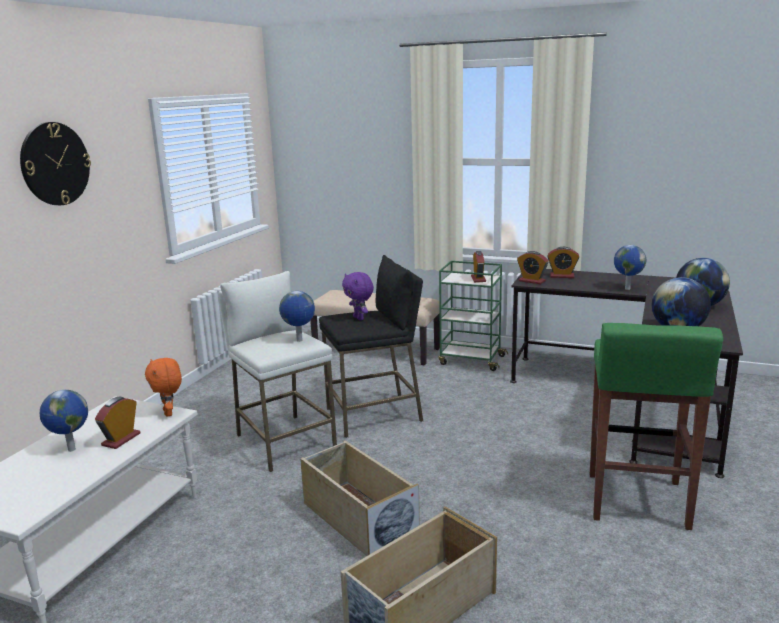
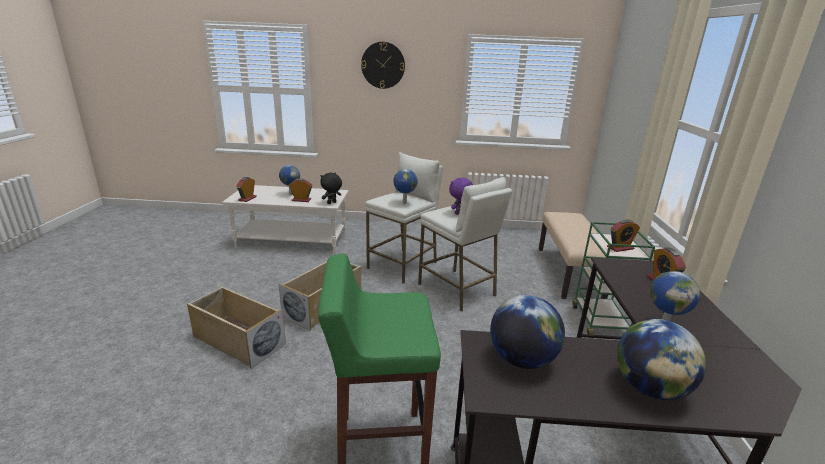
camera: 70 degrees right, 5 degrees up
(169, 413) = (332, 203): orange plush toy -> black plush toy
(374, 415) = (457, 290): black stool -> white stool
(532, 281) = (618, 266): alarm clock -> alarm clock (247, 198)

